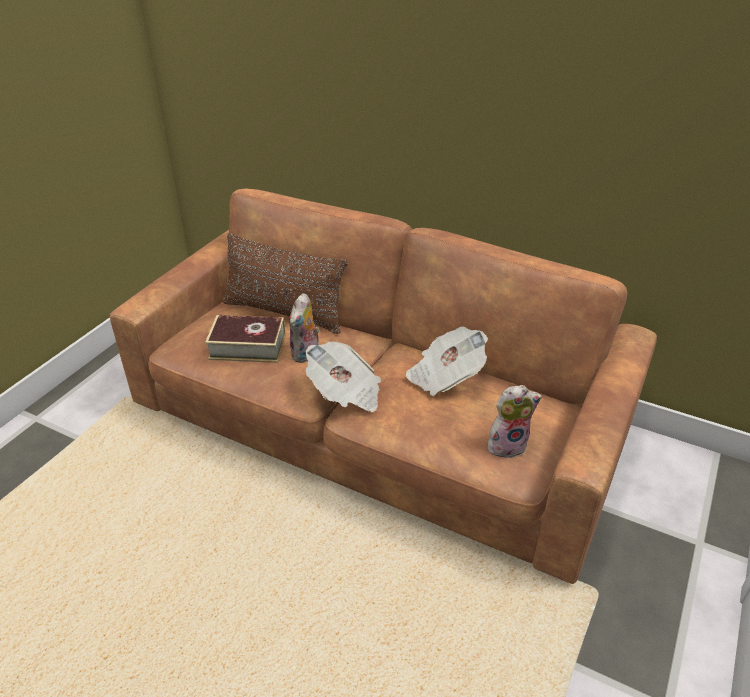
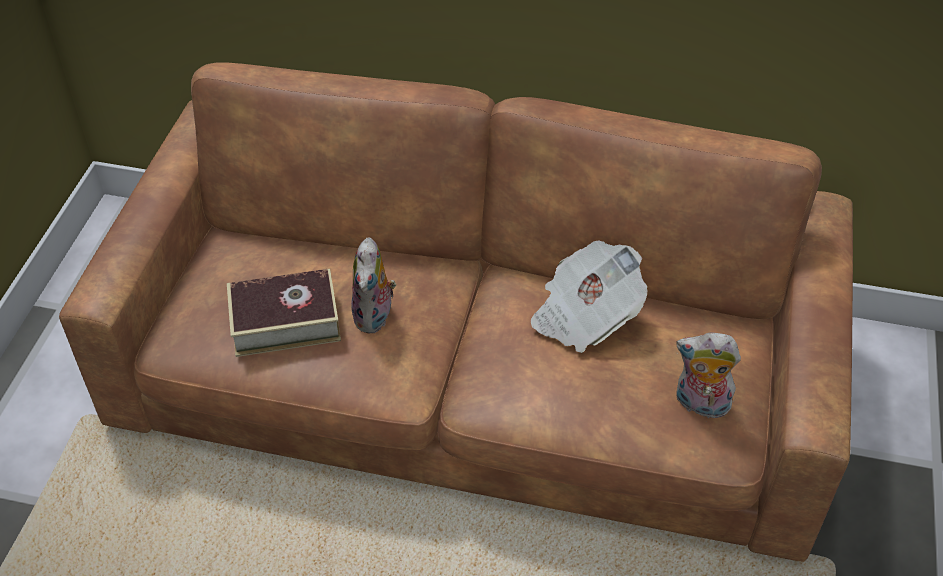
camera: 15 degrees left, 10 degrees up
(284, 313) = (311, 248): brown pillow -> none
(345, 393) = (456, 370): newspaper -> none
(507, 444) = (700, 405): plush toy -> plush toy turned 135 degrees counterclockwise

